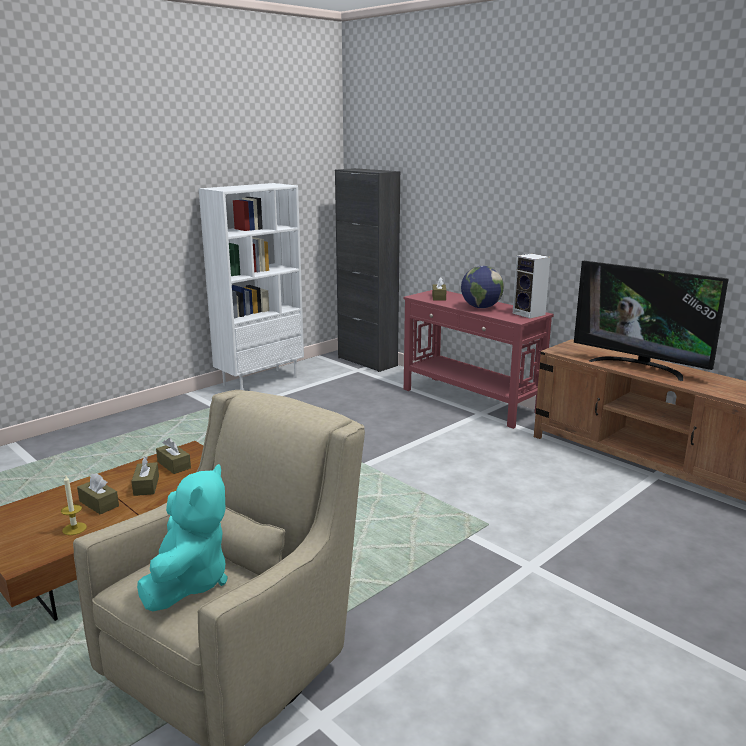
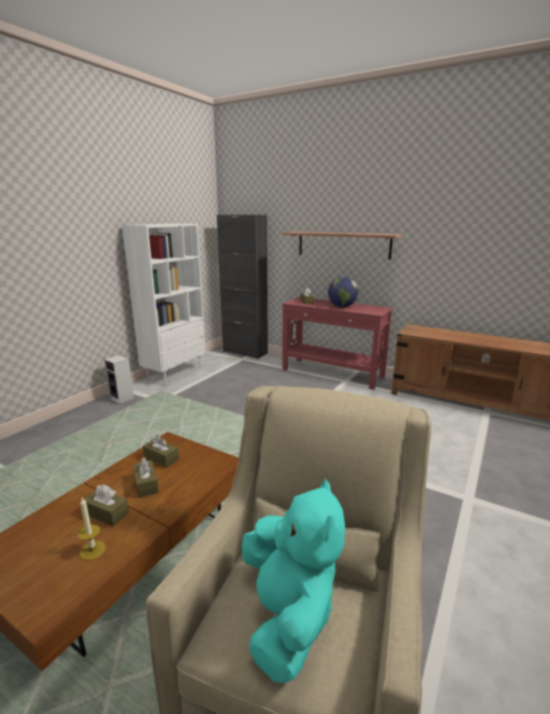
camera: 15 degrees left, 0 degrees up
(492, 219) = (343, 245): none -> shelf
(530, 314) = (379, 309): speaker -> speaker (122, 399)
(640, 366) = (470, 338): television -> none

